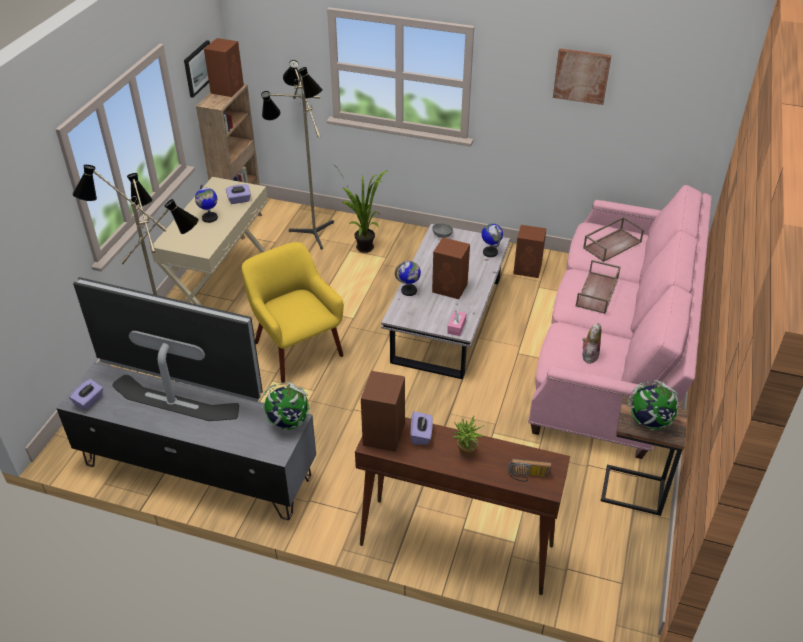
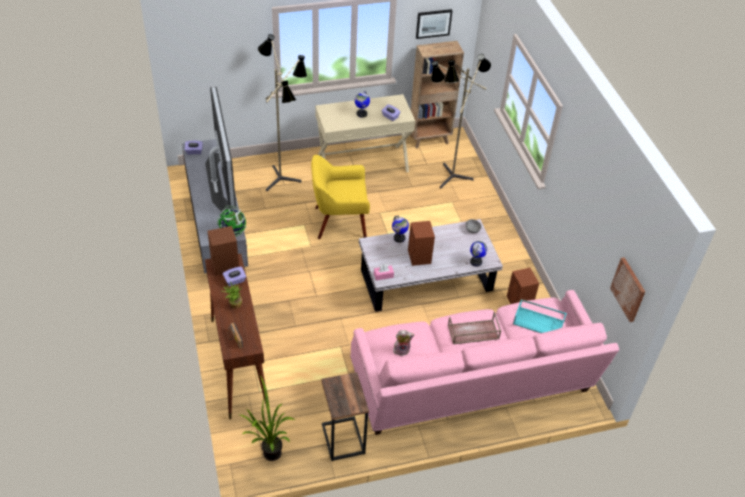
camera: 55 degrees right, 5 degrees up
(227, 89) = (449, 47): brown speaker -> none
(296, 348) = (339, 221): yellow armchair -> yellow armchair turned 120 degrees counterclockwise
(365, 251) = (458, 209): potted plant -> potted plant (268, 456)
(581, 76) = (593, 190): picture -> picture (628, 289)
(612, 244) = (539, 322): brown tray -> turquoise tray
(649, 422) = (341, 392): globe -> none

